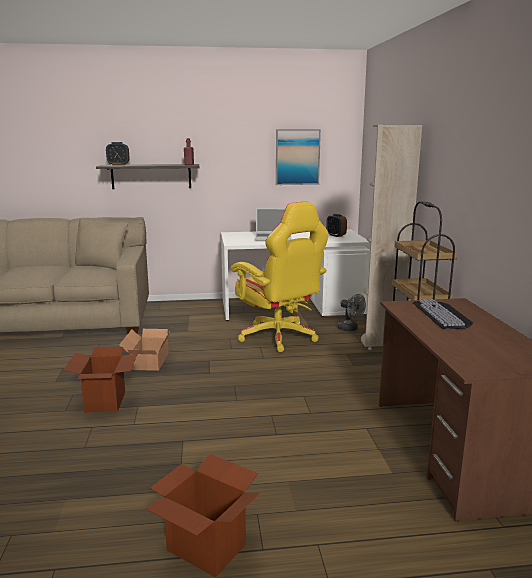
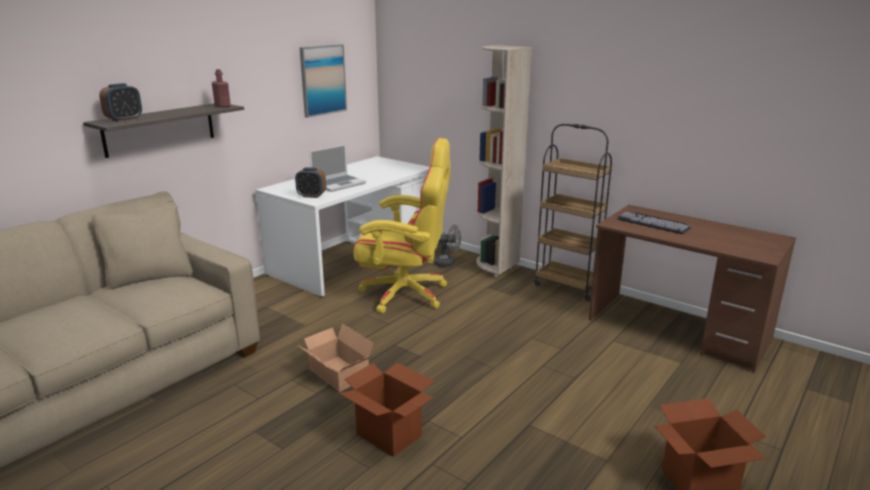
camera: 45 degrees left, 5 degrees up
(336, 235) = (386, 167): alarm clock -> alarm clock (311, 196)

